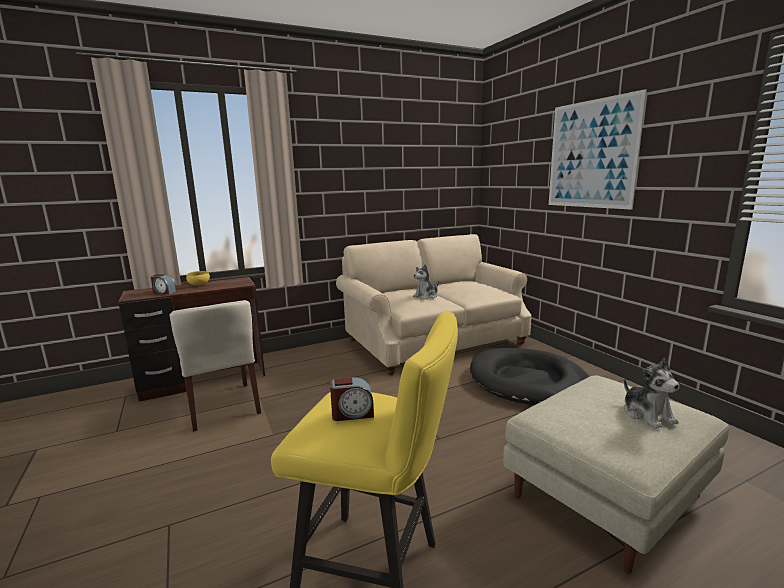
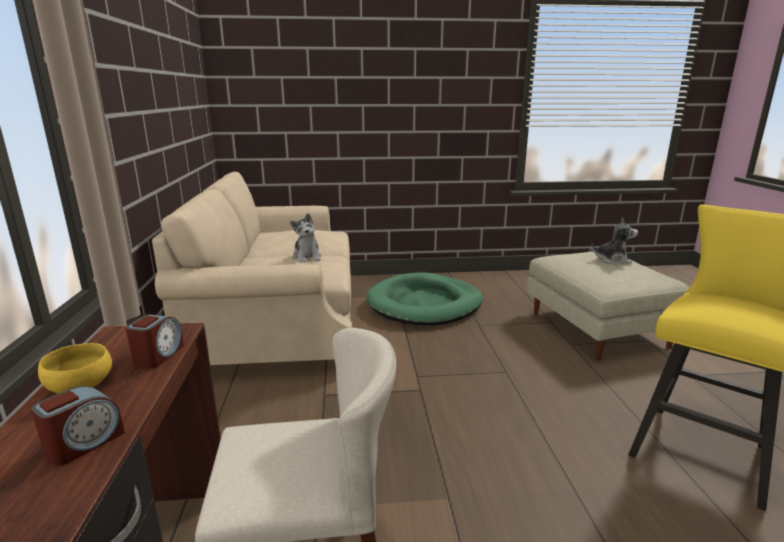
camera: 70 degrees left, 5 degrees up
(352, 414) = (745, 307): alarm clock -> alarm clock (158, 356)
(528, 381) = (424, 304): black dog bed -> green dog bed
(591, 154) = (392, 71): picture -> none

